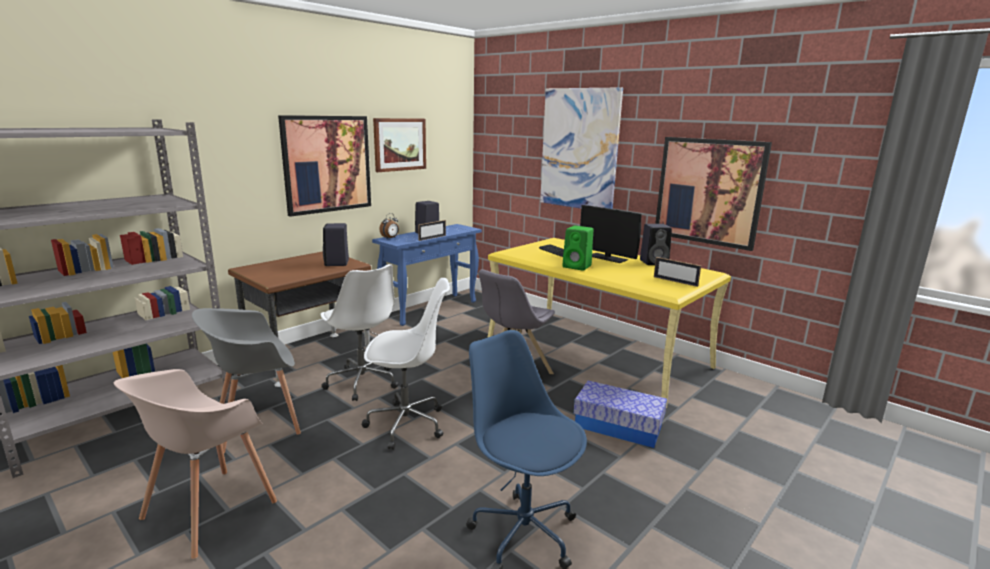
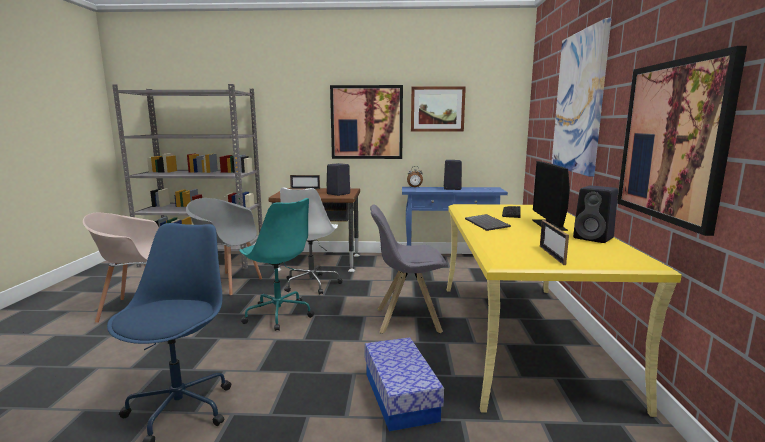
camera: 50 degrees right, 5 degrees down
(408, 424) = (280, 316): white office chair -> turquoise office chair
(432, 238) = (444, 191): picture frame -> picture frame (305, 188)
(578, 266) = (487, 224): green speaker -> keyboard

